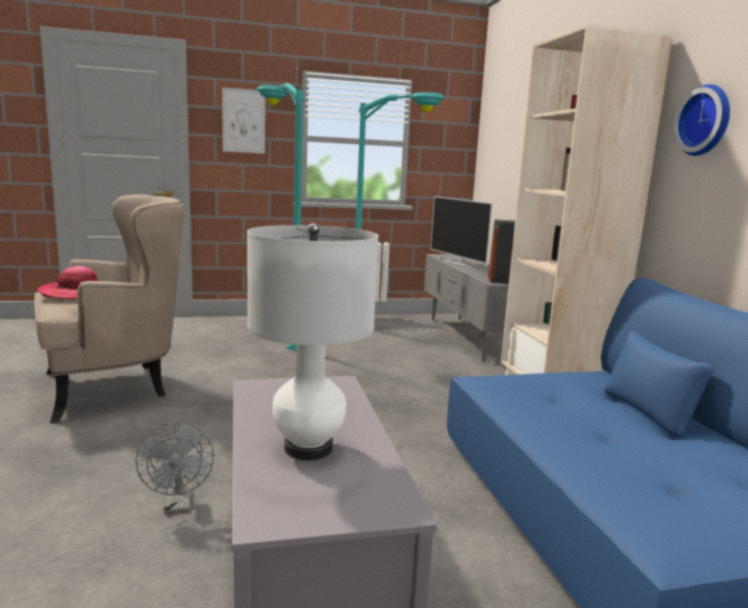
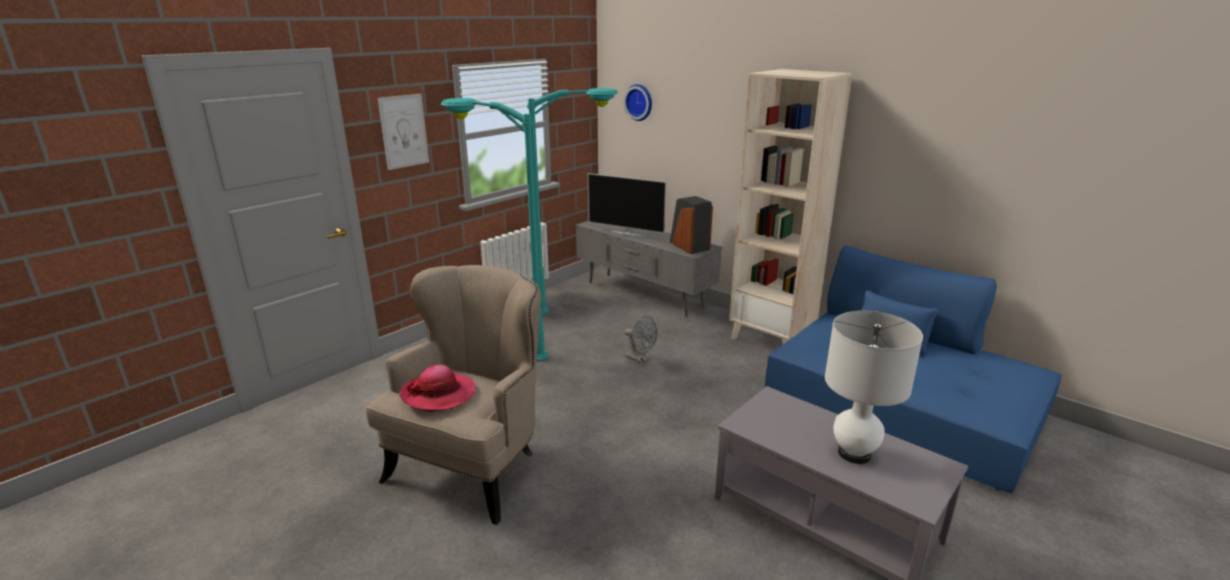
camera: 35 degrees left, 10 degrees up
(178, 505) = (708, 530): grey fan -> grey fan (640, 359)
(706, 121) = (887, 141): wall clock -> wall clock (640, 102)

